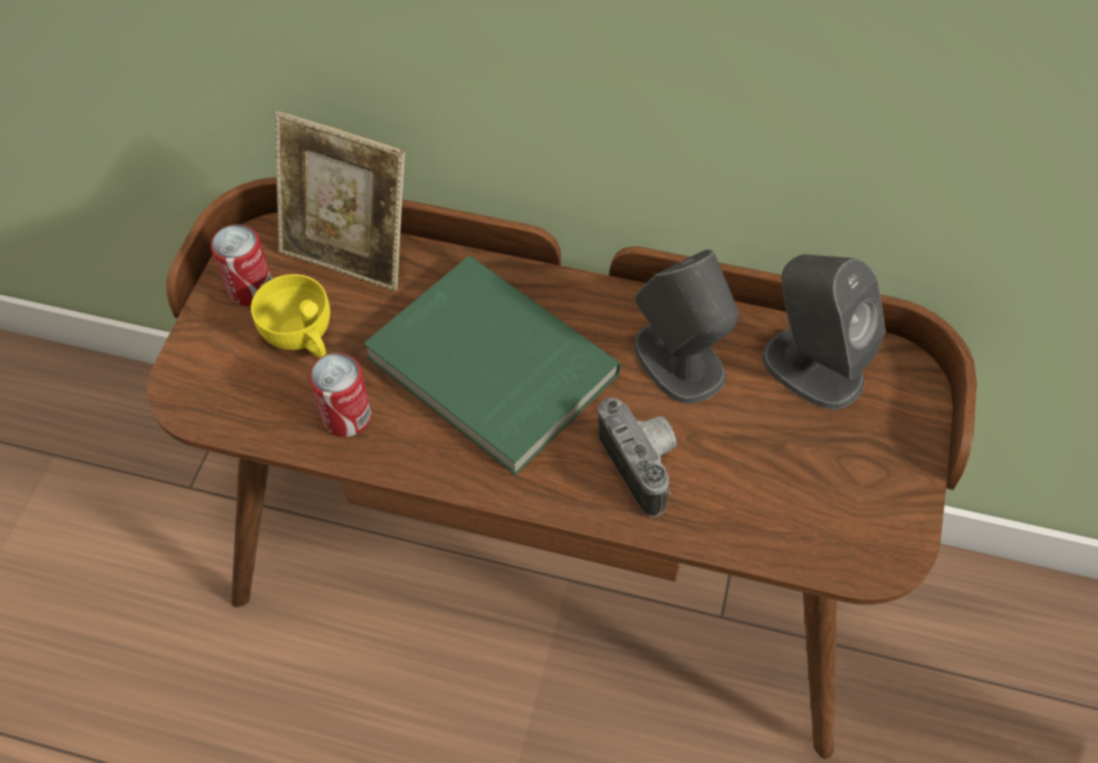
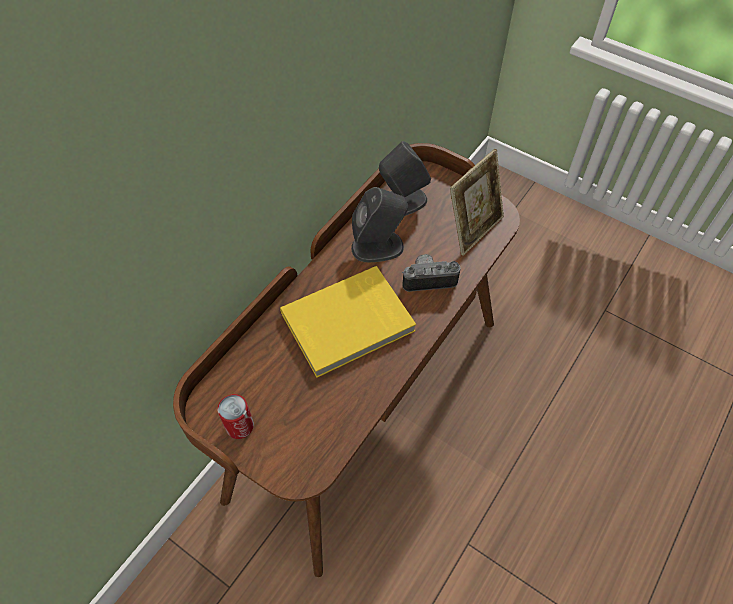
camera: 70 degrees left, 0 degrees up
(302, 337) = (288, 406): yellow cup -> none
(347, 416) = (351, 396): can -> none
(349, 254) = (240, 368): picture frame -> picture frame (473, 229)
(489, 369) = (348, 324): green book -> yellow book

